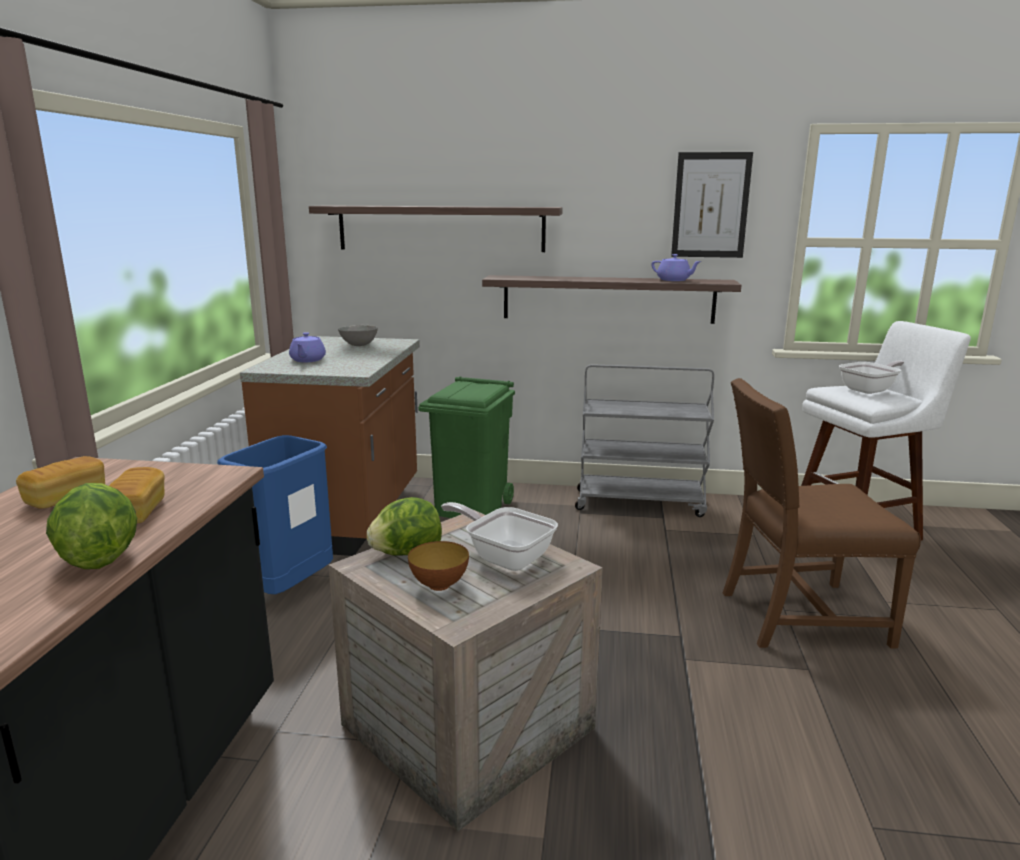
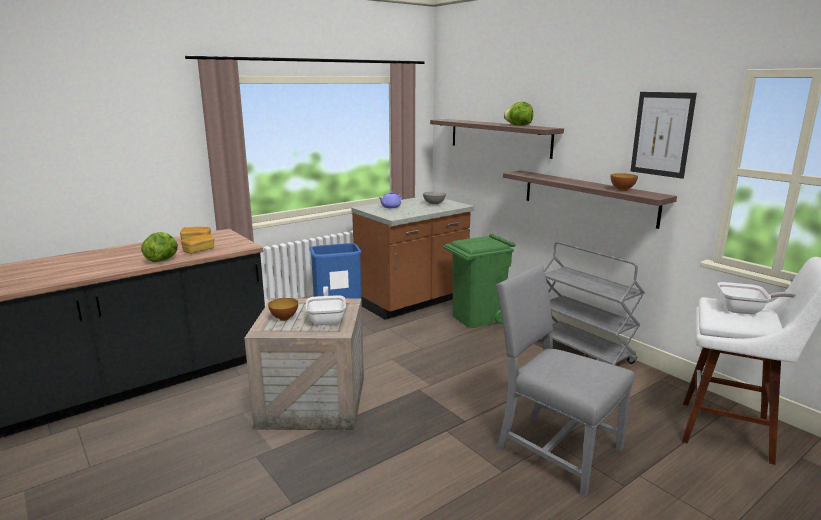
camera: 45 degrees right, 0 degrees up
(406, 553) = (300, 304): lettuce -> lettuce (518, 125)
(674, 280) = (622, 190): purple teapot -> bowl
(797, 616) = (554, 448): brown chair -> grey chair

